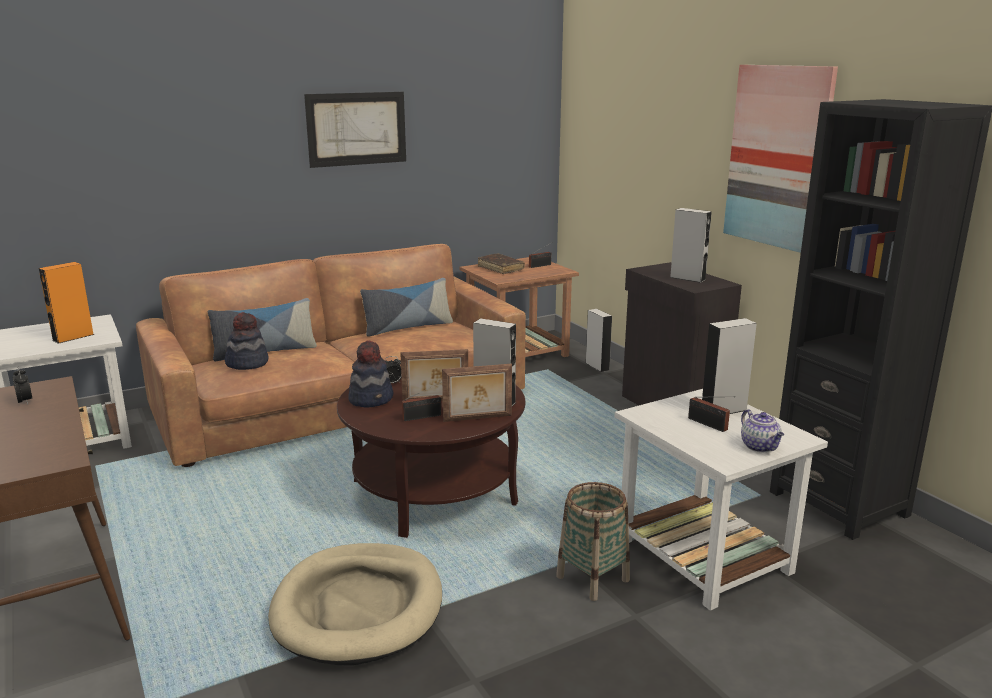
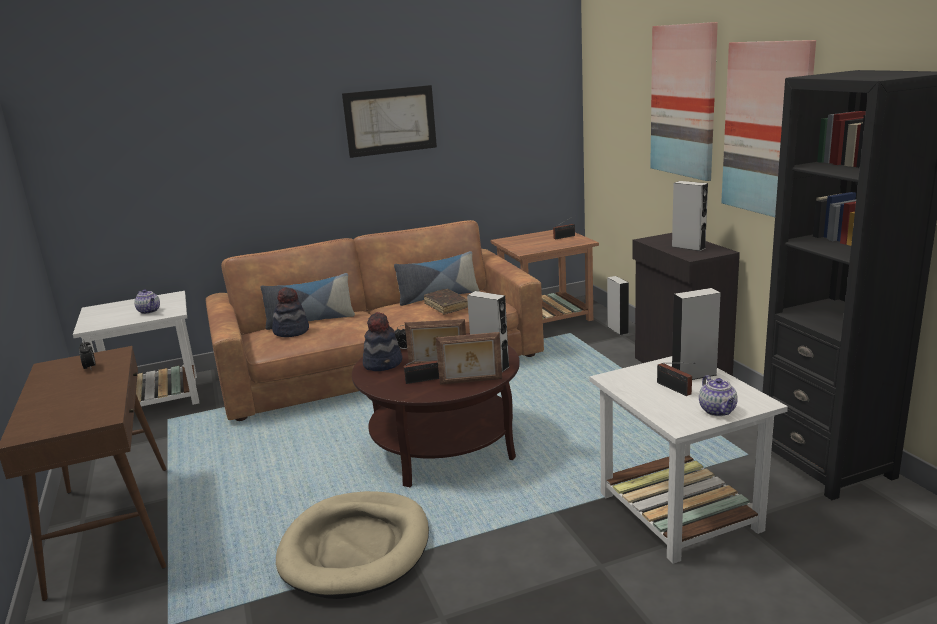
camera: 10 degrees right, 0 degrees up
(73, 337) = (149, 311): orange speaker -> teapot
(500, 268) = (527, 240): brown book -> brown book (446, 306)
(593, 578) = (568, 529): basket -> none
(682, 124) = (683, 101): none -> picture

